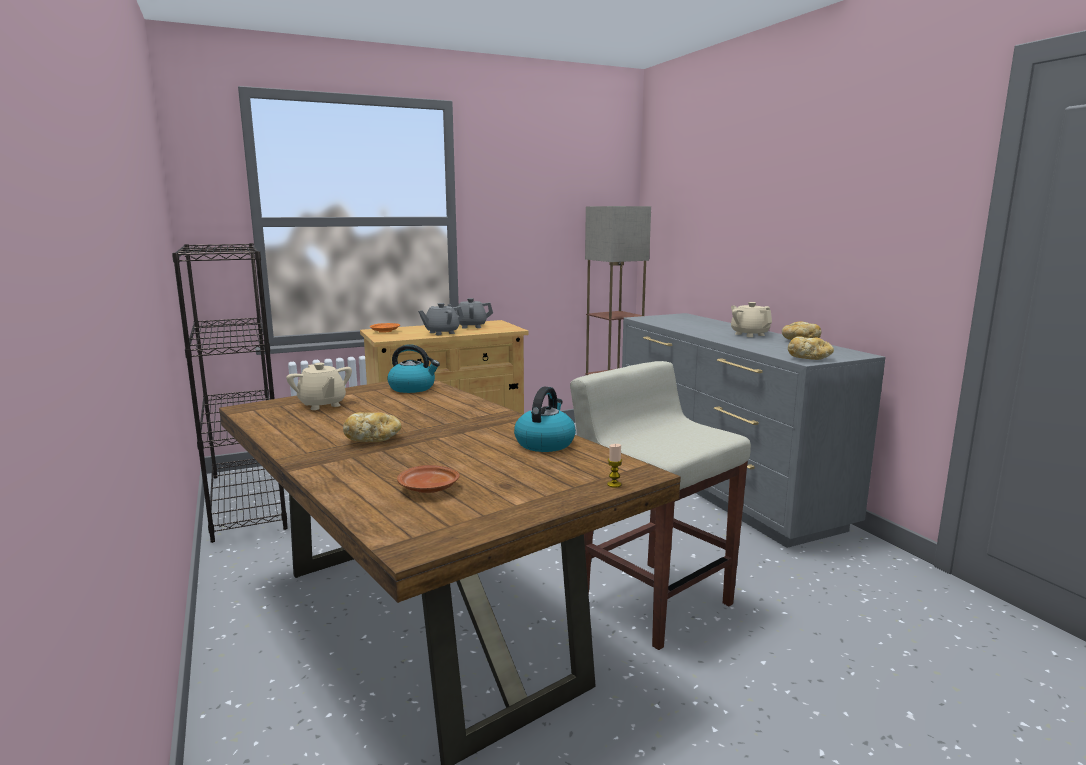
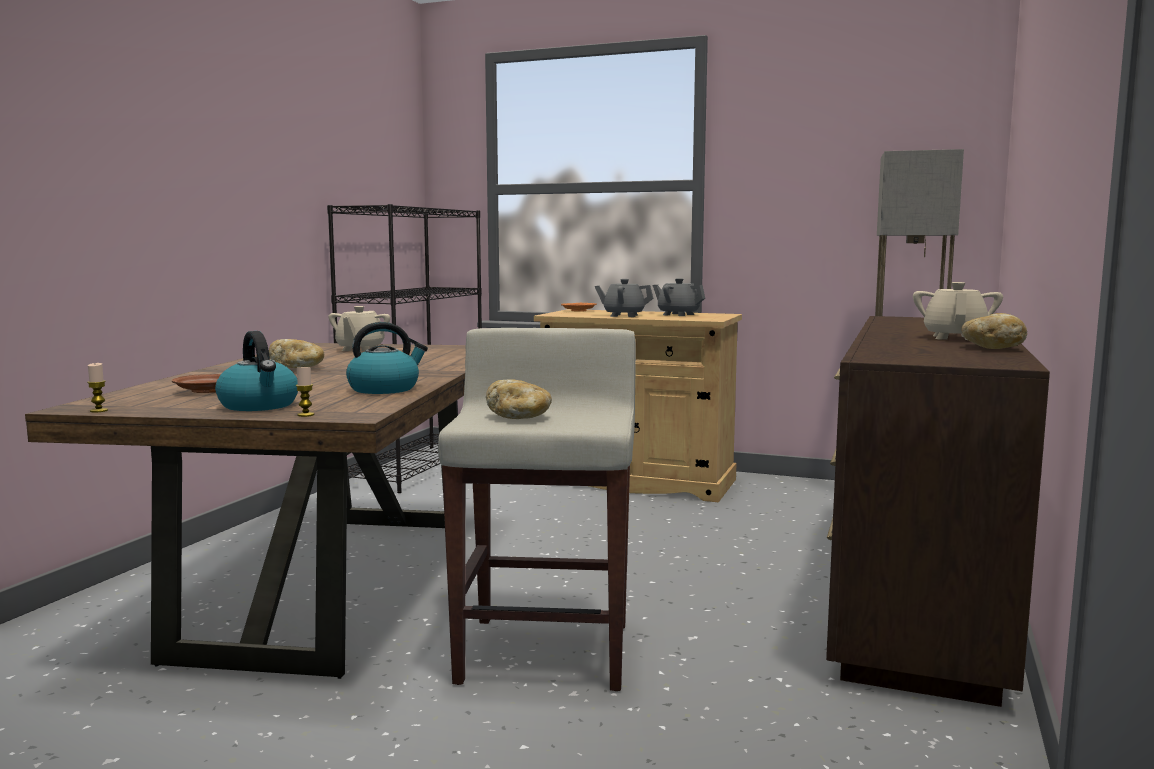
camera: 45 degrees right, 5 degrees down
(413, 388) = (463, 350): kettle -> kettle (259, 405)
(450, 541) = (99, 411): none -> candle
(723, 487) = (916, 596): grey dresser -> brown dresser
(809, 358) = (890, 358): bread -> bread (519, 417)

